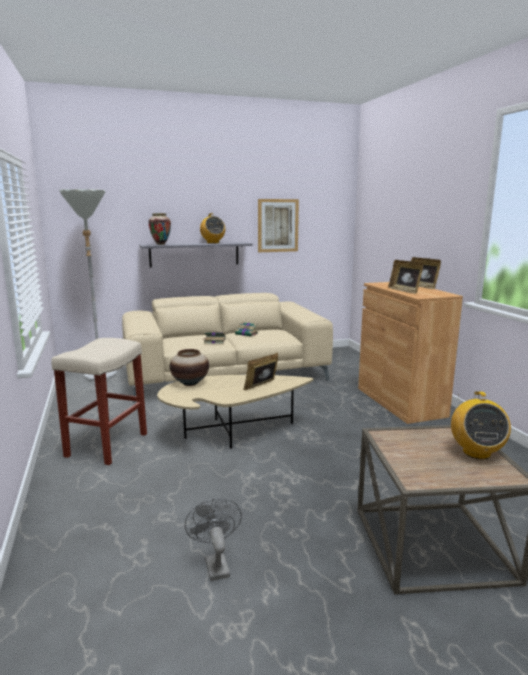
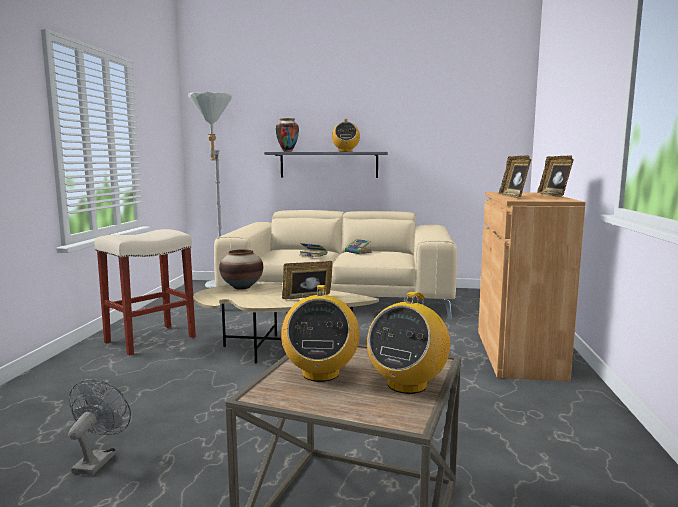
camera: 25 degrees right, 5 degrees down
(278, 225) = (428, 134): picture -> none
(418, 456) = (320, 373): none -> radio

